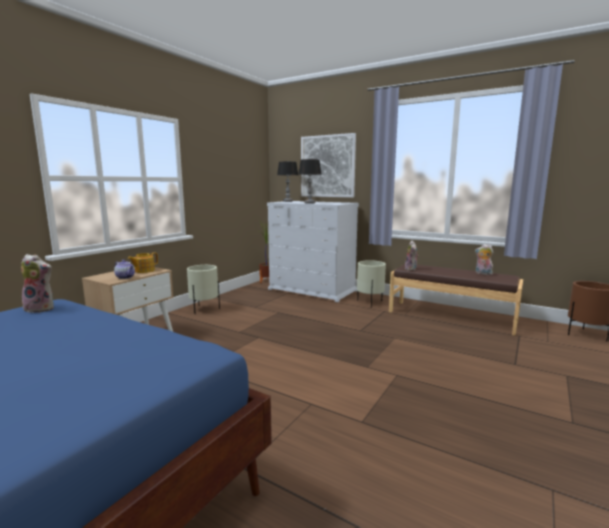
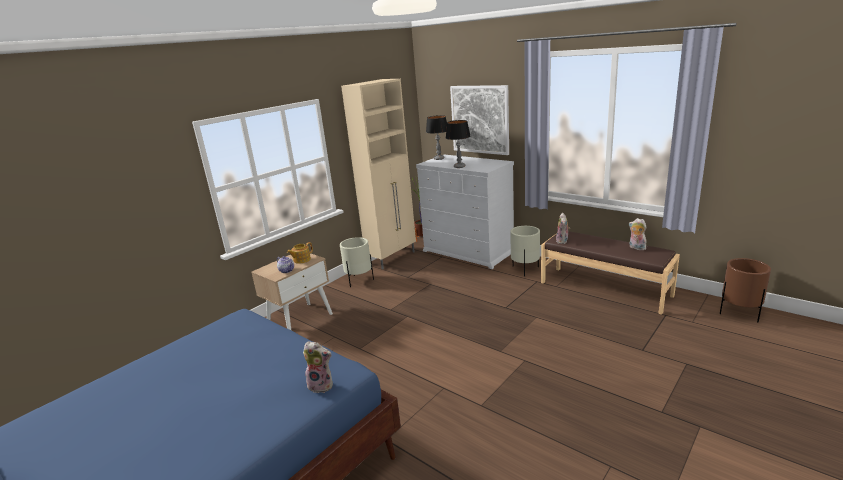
camera: 10 degrees right, 10 degrees up
(42, 308) = (234, 323): plush toy -> plush toy (322, 385)
(238, 293) = (392, 258): none -> beige cabinet

